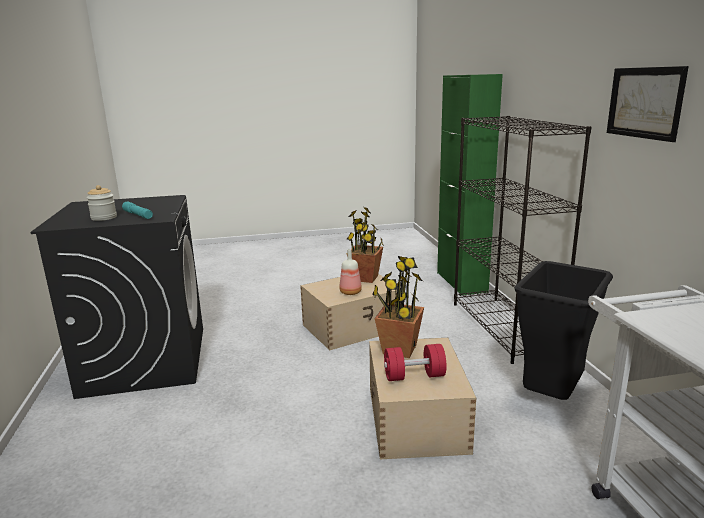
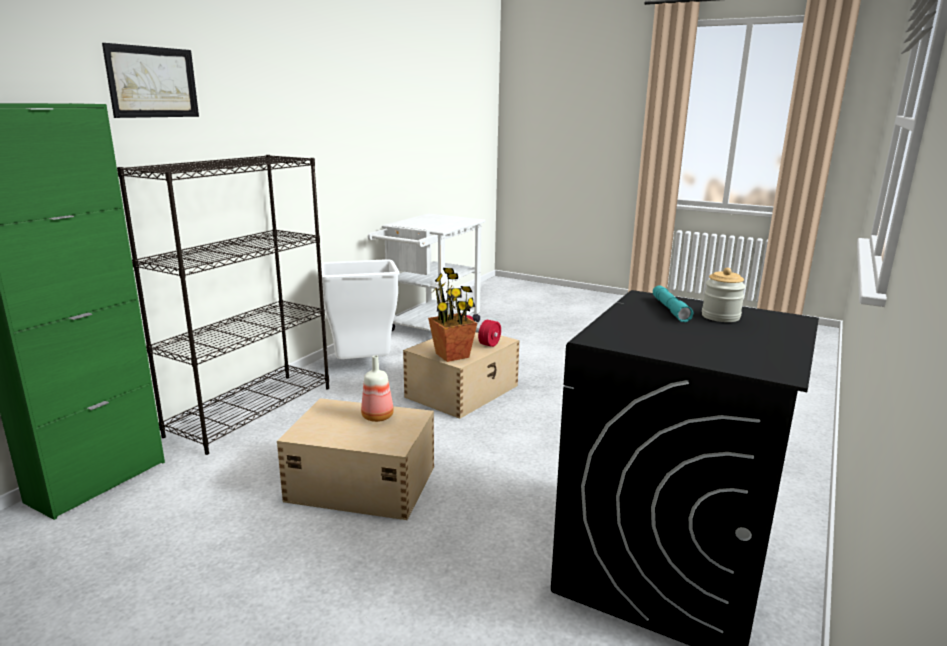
camera: 140 degrees left, 0 degrees up
(366, 278) = (317, 429): potted plant -> none
(552, 398) = (363, 366): black trash can -> white trash can
(644, 102) = (303, 129): picture -> picture (153, 82)

